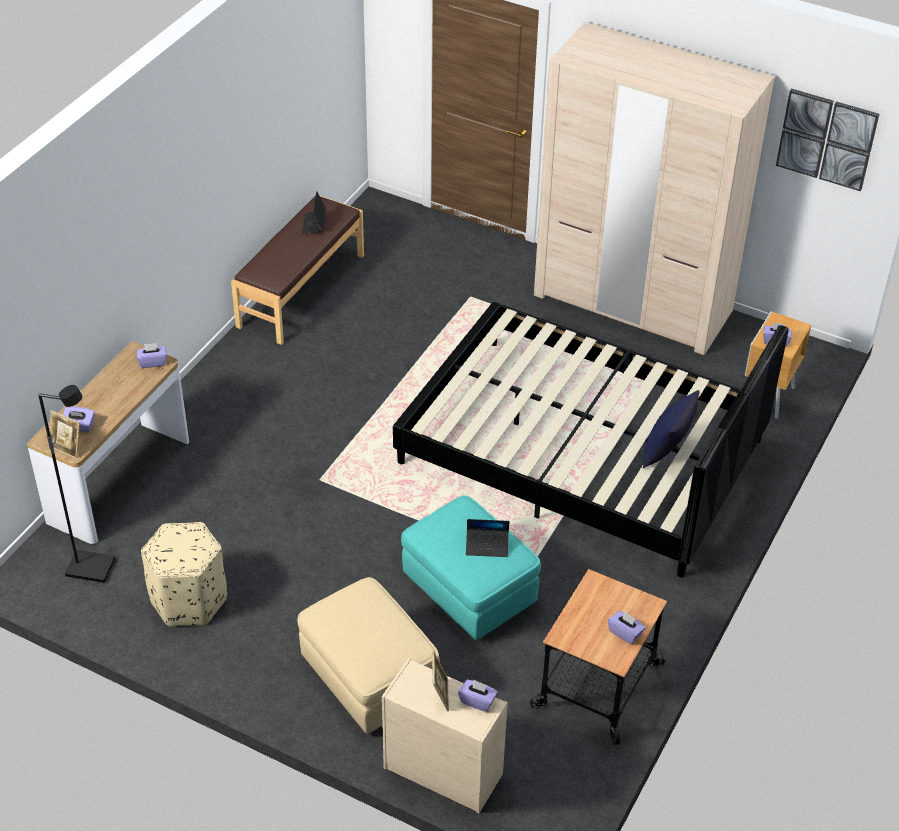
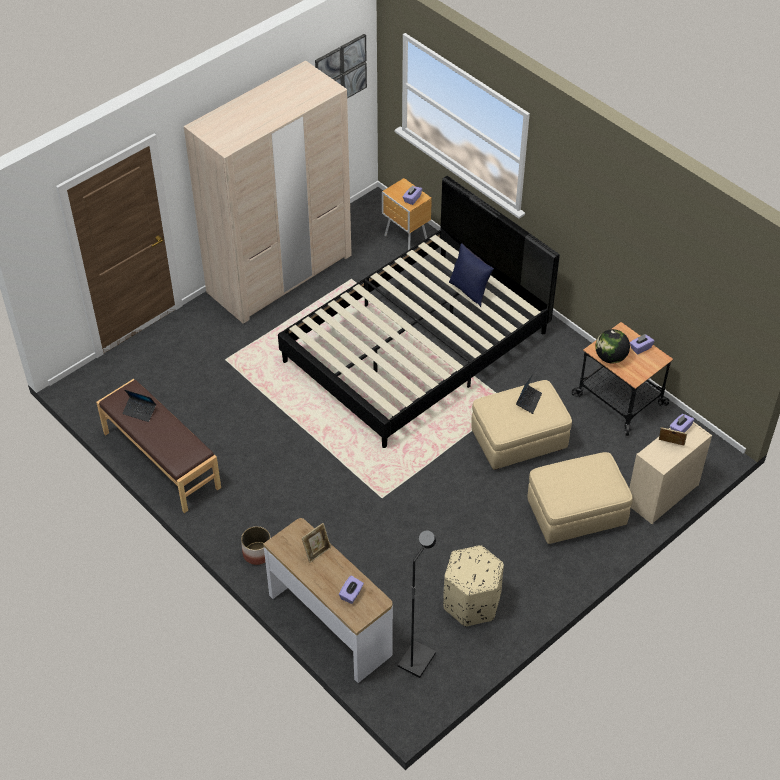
camera: 70 degrees left, 5 degrees up
(67, 448) = (373, 606): picture frame -> picture frame (317, 551)
(152, 362) = (296, 534): purple tissue box -> none
(200, 397) = (257, 553): none -> planter
(469, 591) = (519, 441): turquoise ottoman -> beige ottoman
(588, 602) = (610, 357): none -> globe

